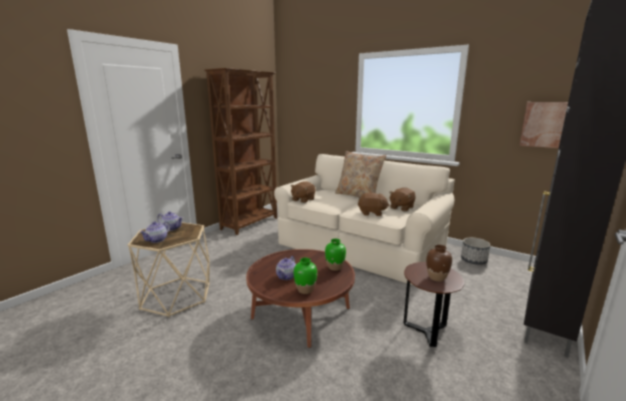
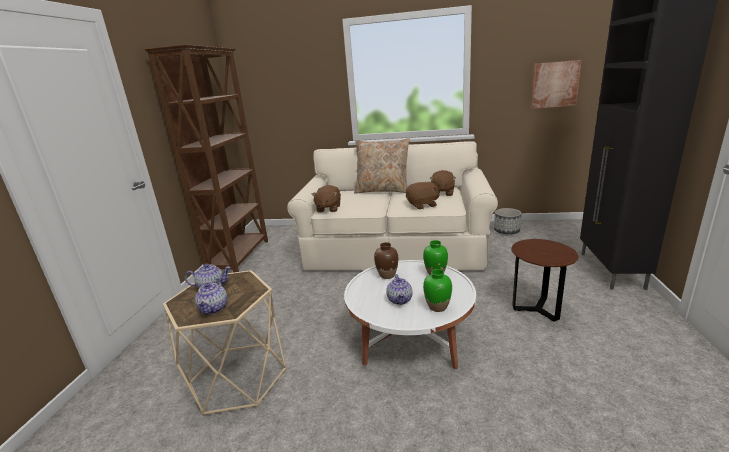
camera: 25 degrees left, 5 degrees up
(301, 313) = (410, 337): brown coffee table -> white coffee table
(436, 278) = (549, 252): brown vase -> brown vase (387, 275)

